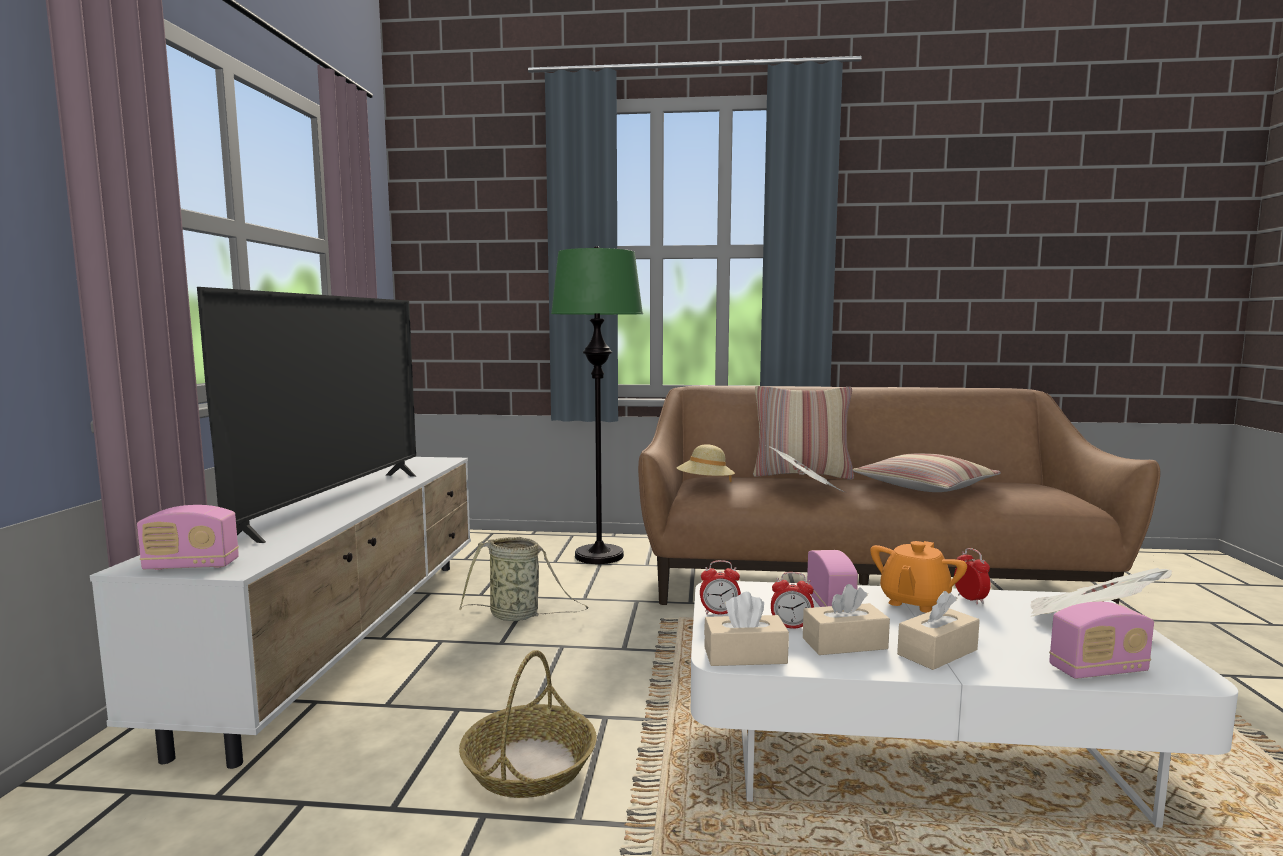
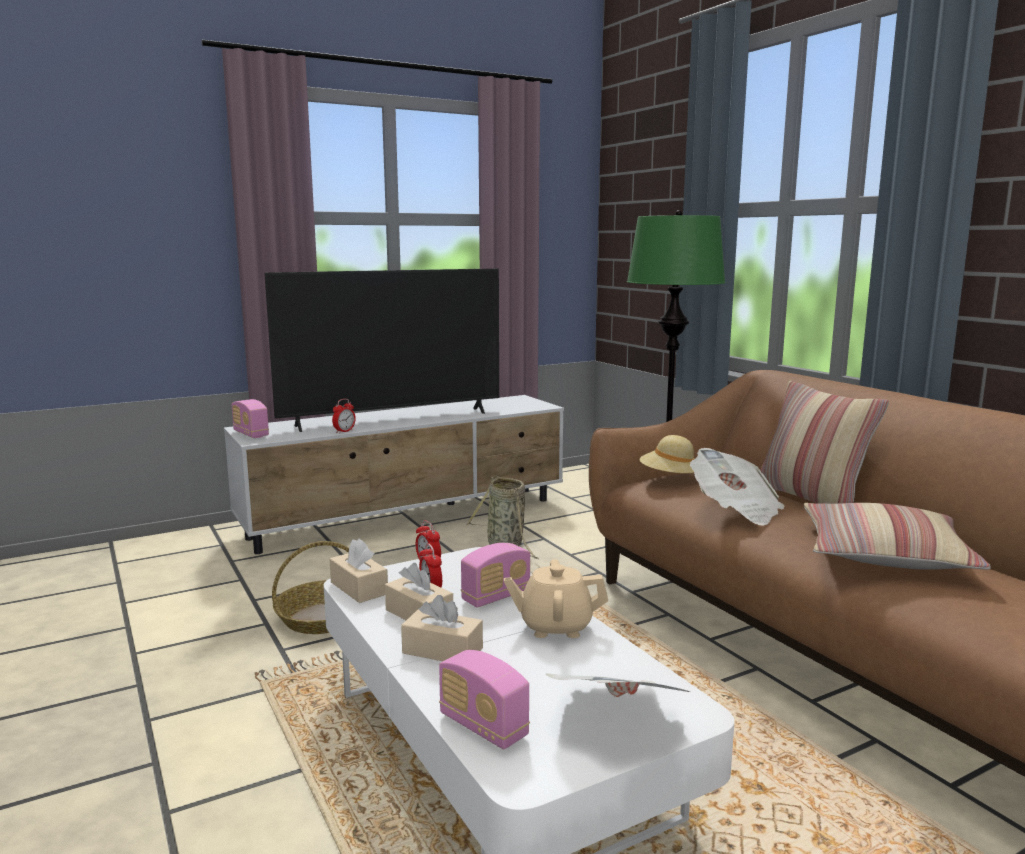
camera: 55 degrees right, 5 degrees up
(914, 602) = (555, 627): orange teapot -> beige teapot
(970, 599) = (603, 650): alarm clock -> alarm clock (344, 431)

